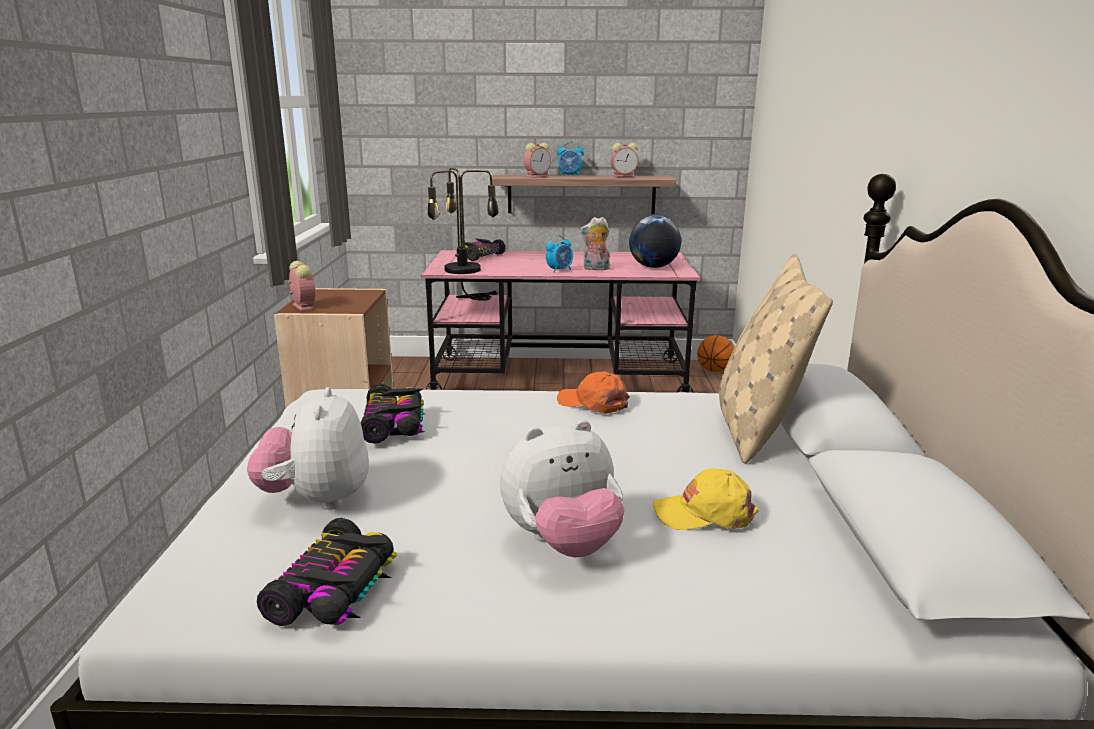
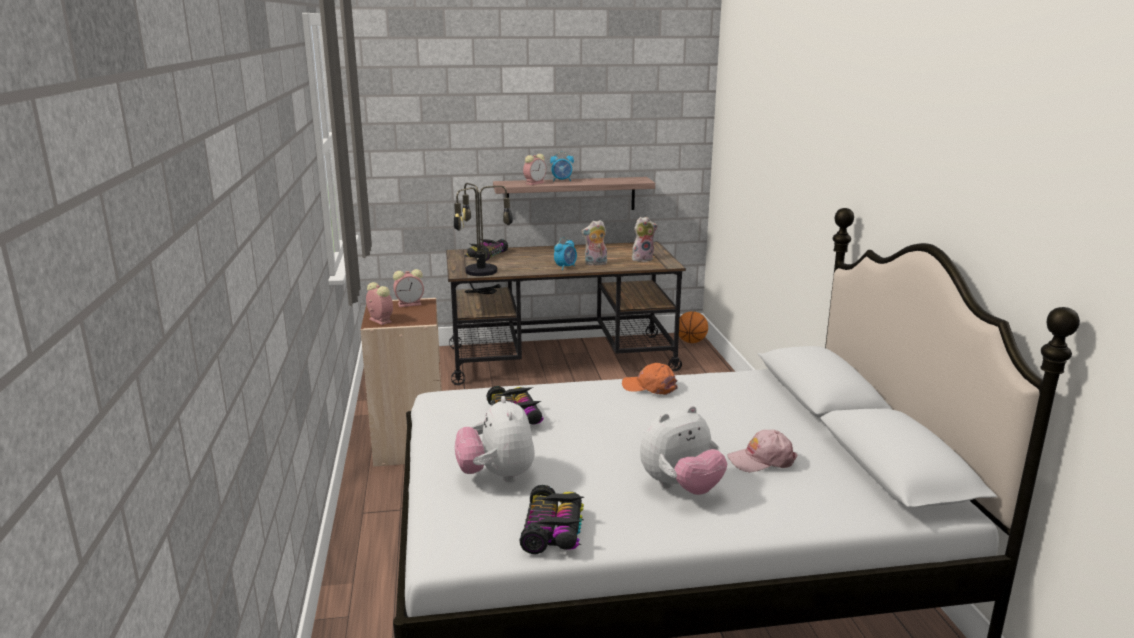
camera: 10 degrees left, 0 degrees up
(558, 378) = (561, 358): pink desk -> brown desk
(624, 176) = (609, 179): alarm clock -> alarm clock (410, 304)
(653, 267) = (642, 259): globe -> plush toy
(704, 513) = (761, 460): yellow cap -> pink cap
(756, 426) = (772, 395): beige pillow -> none

